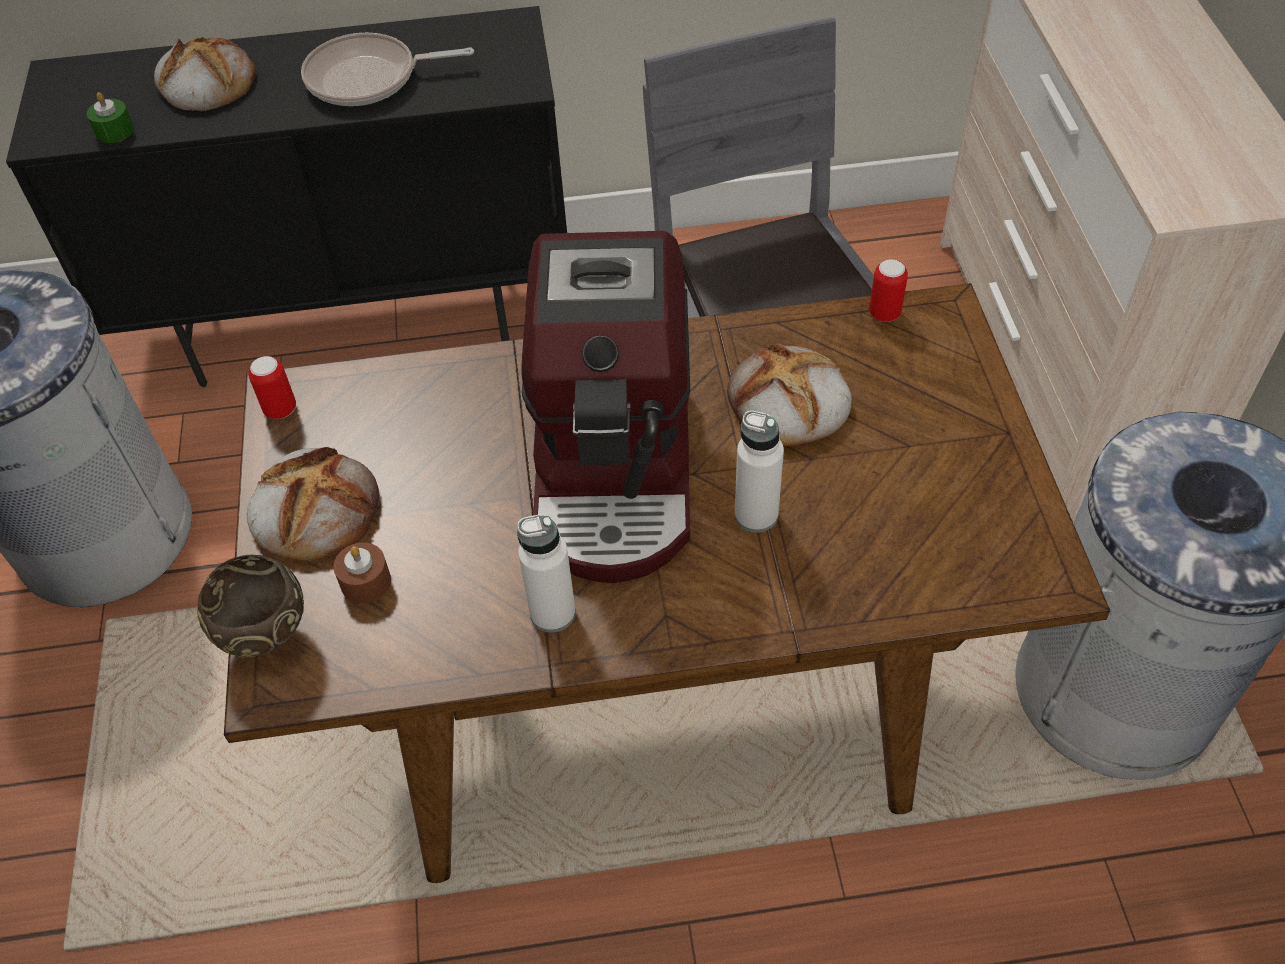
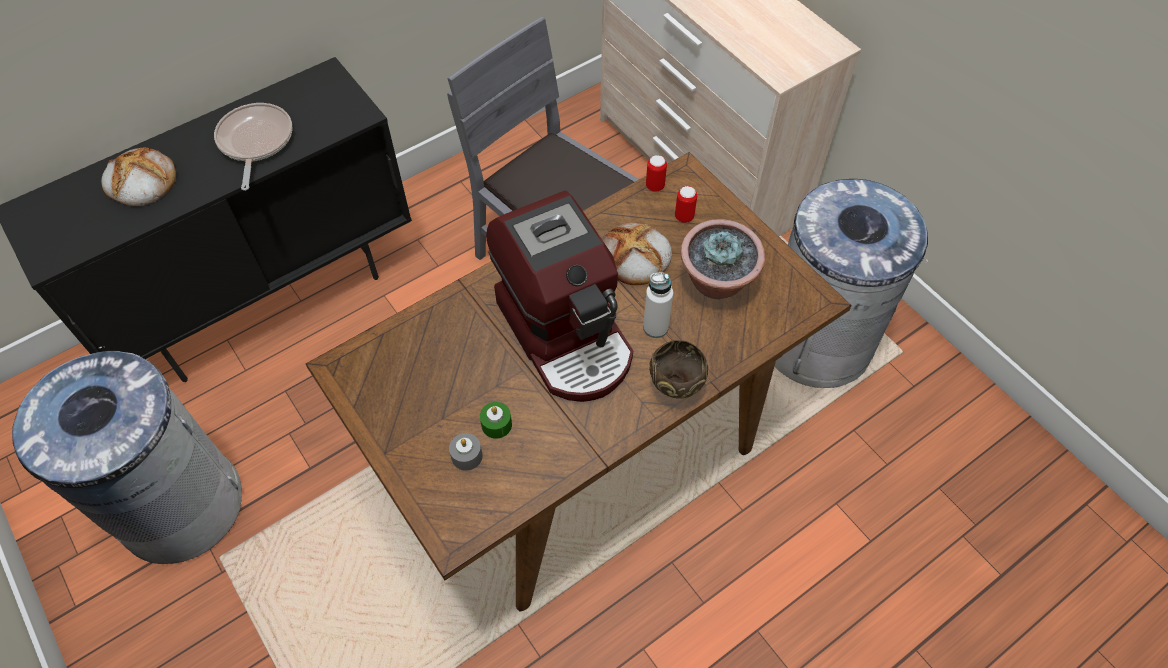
camera: 30 degrees left, 5 degrees up
(114, 131) = (98, 237): green candle -> green candle (496, 424)
(267, 639) = (432, 513): brown bowl -> brown bowl (676, 387)
(280, 409) = (344, 377): can -> can (684, 217)
(314, 509) = (407, 427): bread -> none
(365, 582) = (467, 456): brown candle -> grey candle
(369, 79) = (255, 142): frying pan -> frying pan turned 120 degrees clockwise
(552, 613) = (582, 427): white bottle -> none
(896, 488) = (717, 283): none -> potted plant

